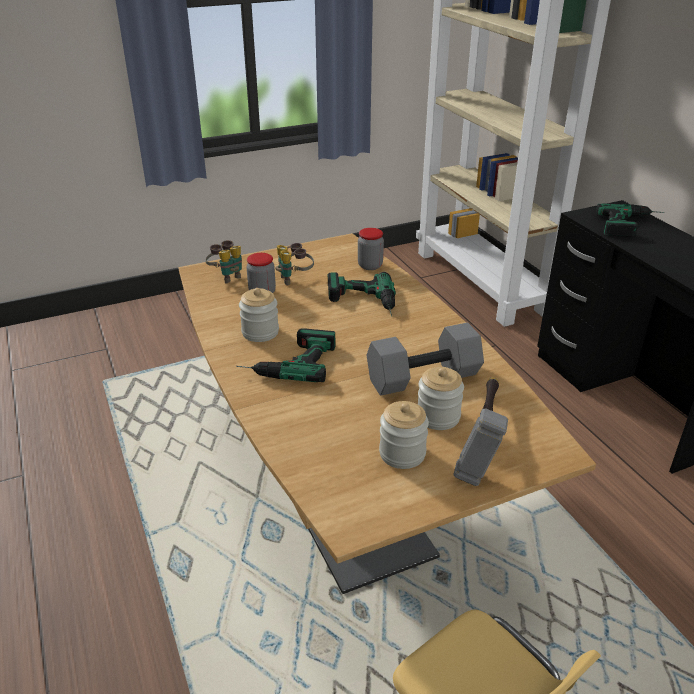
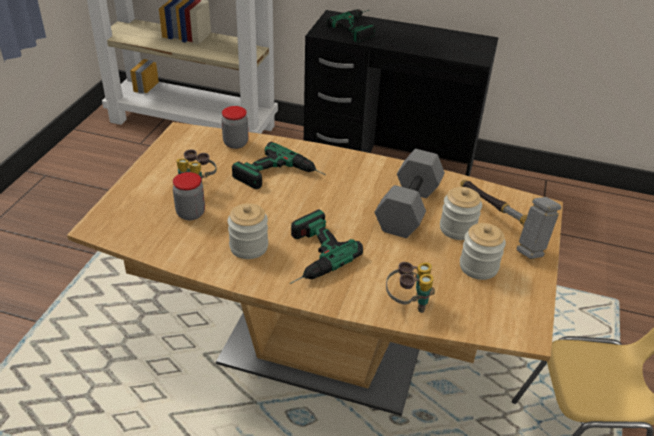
camera: 50 degrees left, 5 degrees up
(227, 276) = (133, 217): binoculars -> binoculars (408, 303)

